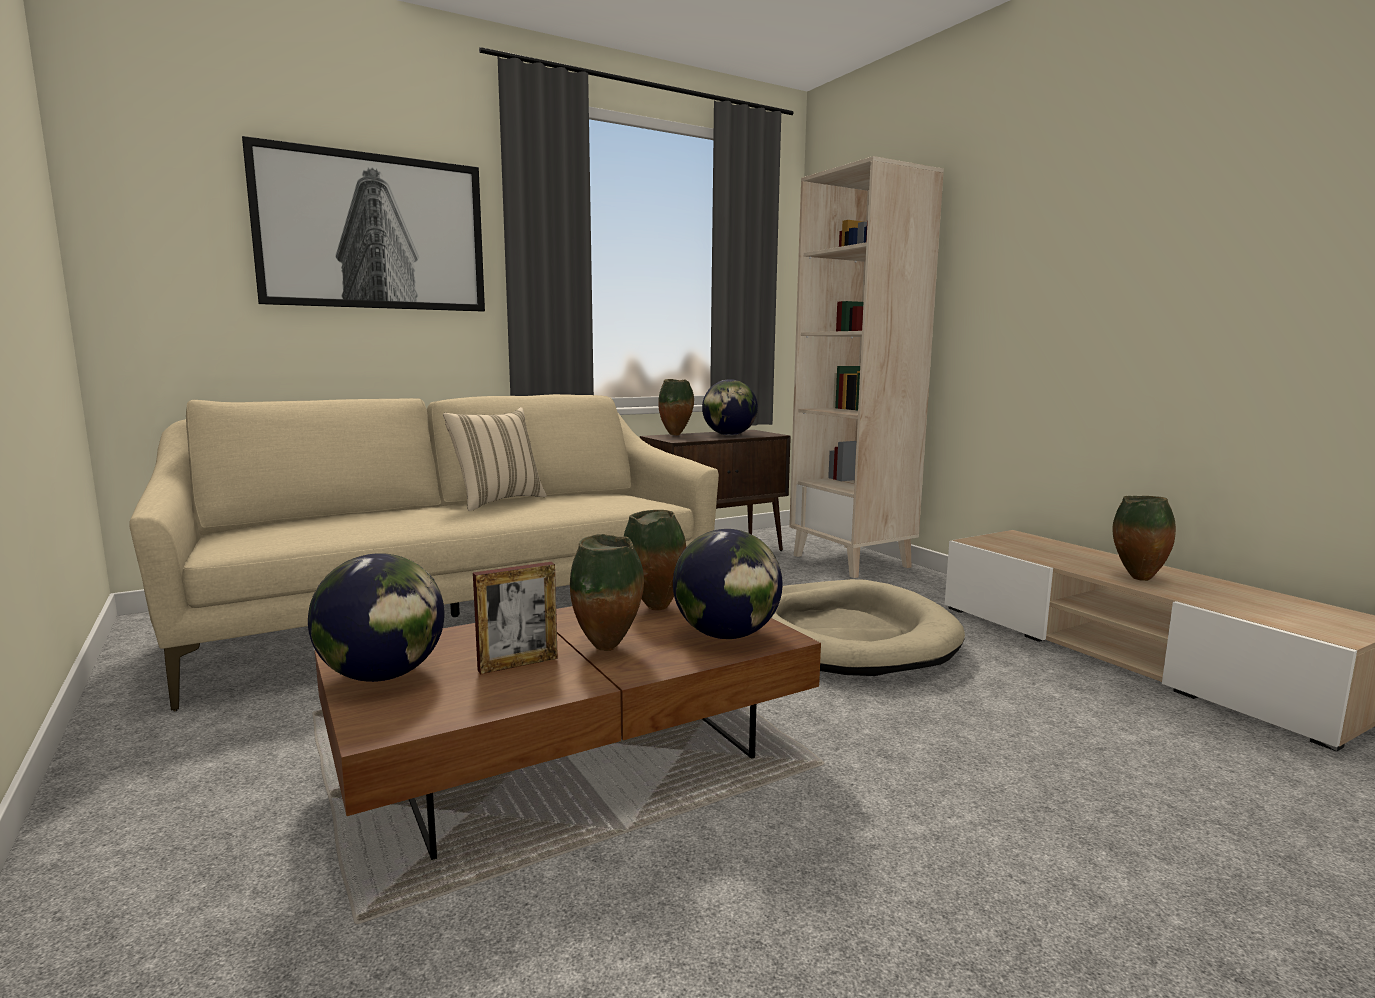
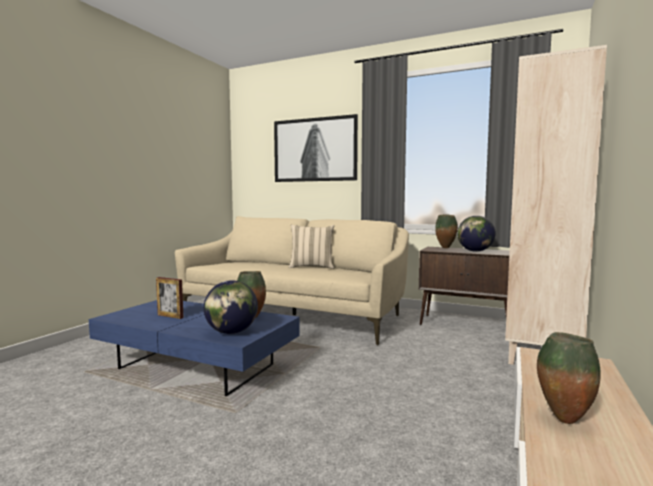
camera: 55 degrees right, 5 degrees down
(382, 676) = (148, 307): globe -> none
(575, 758) = (197, 367): brown coffee table -> blue coffee table
(608, 649) = (196, 322): vase -> none
(842, 636) = (400, 382): beige dog bed -> none

